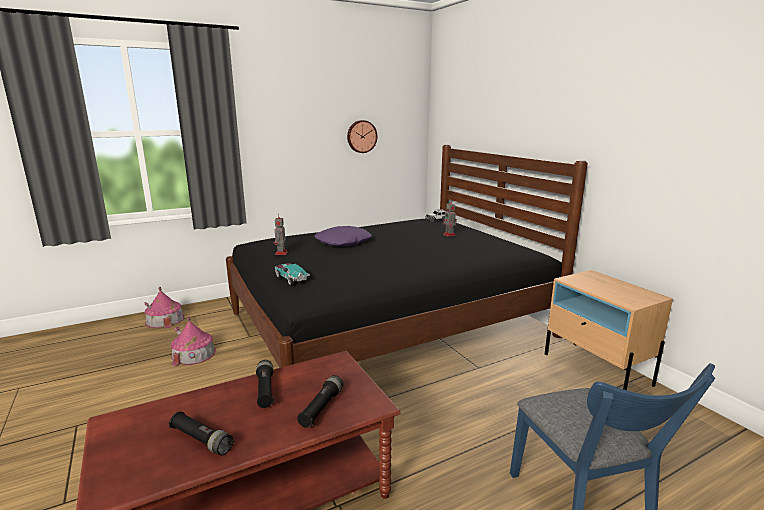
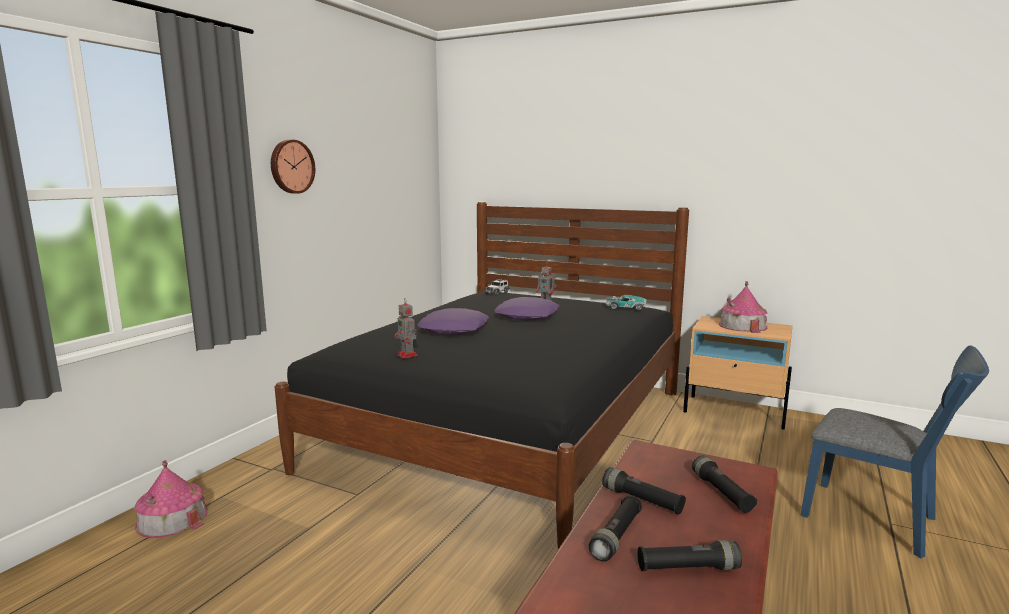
camera: 35 degrees left, 5 degrees down
(193, 354) = (307, 543): toy house -> toy house (742, 325)
(207, 404) = (616, 537): none -> black flashlight
(291, 278) = (489, 376): toy car -> toy car (625, 308)
(361, 136) = (380, 194): wall clock -> wall clock (291, 166)
(412, 242) = (528, 316): none -> purple pillow

